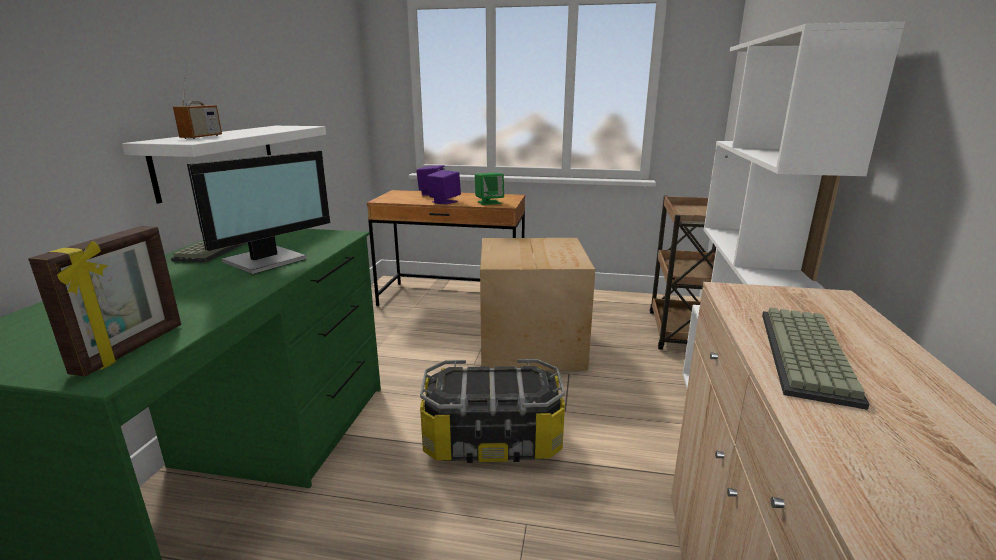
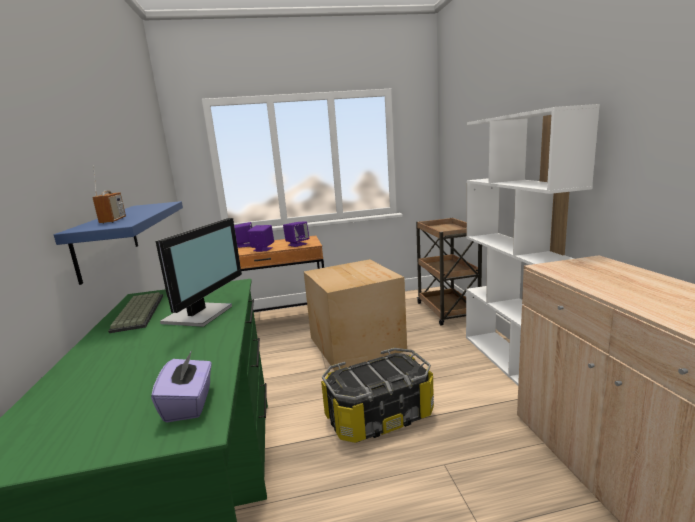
camera: 20 degrees left, 5 degrees down
(132, 349) = (189, 404): picture frame -> purple tissue box
(218, 159) = (107, 239): white shelf -> blue shelf
(489, 202) = (297, 244): green speaker -> purple speaker
(809, 356) = (630, 291): keyboard -> none

